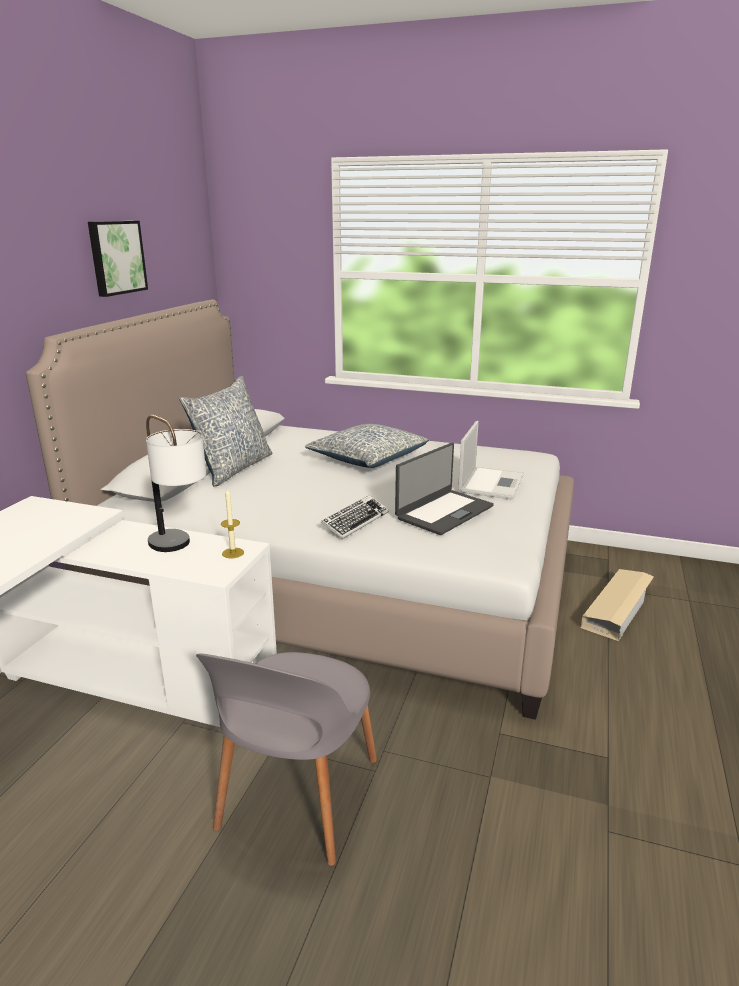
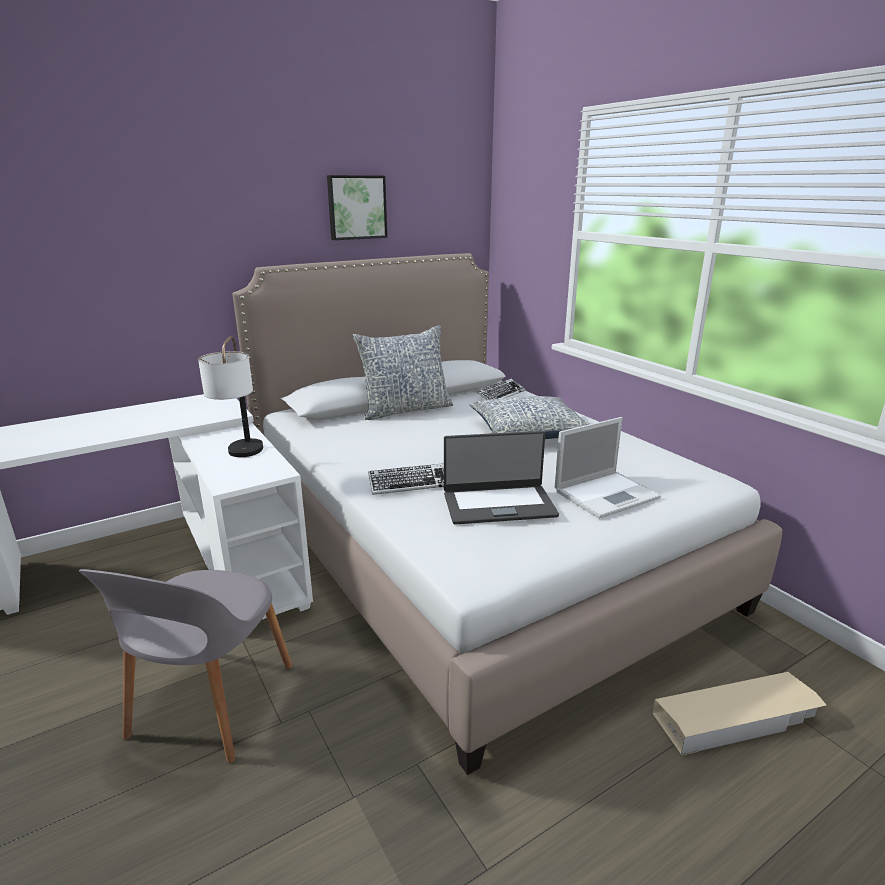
camera: 40 degrees right, 0 degrees up
(233, 553) = (264, 472): candle -> none
(293, 435) = (500, 394): none -> keyboard
(297, 797) = (210, 704): grey chair -> grey chair turned 45 degrees counterclockwise

